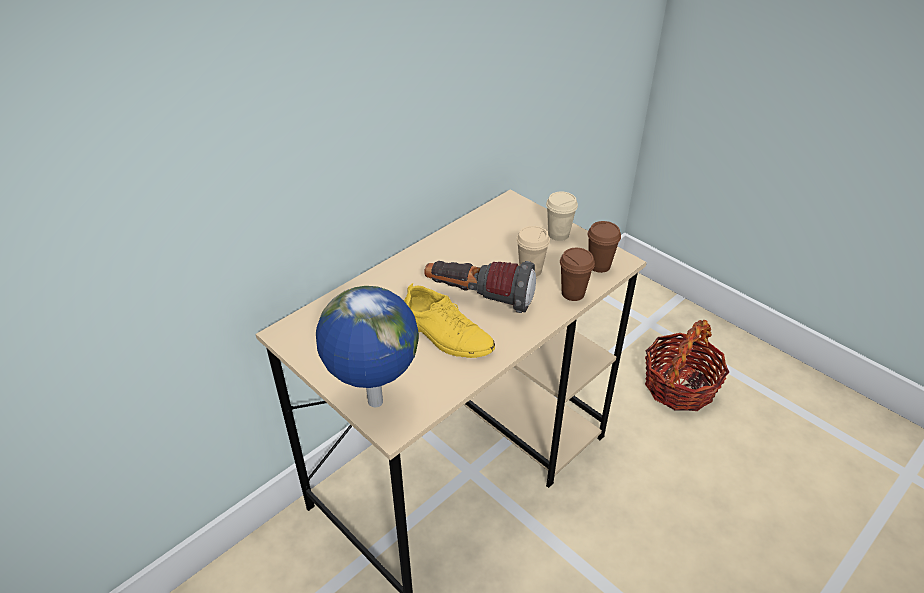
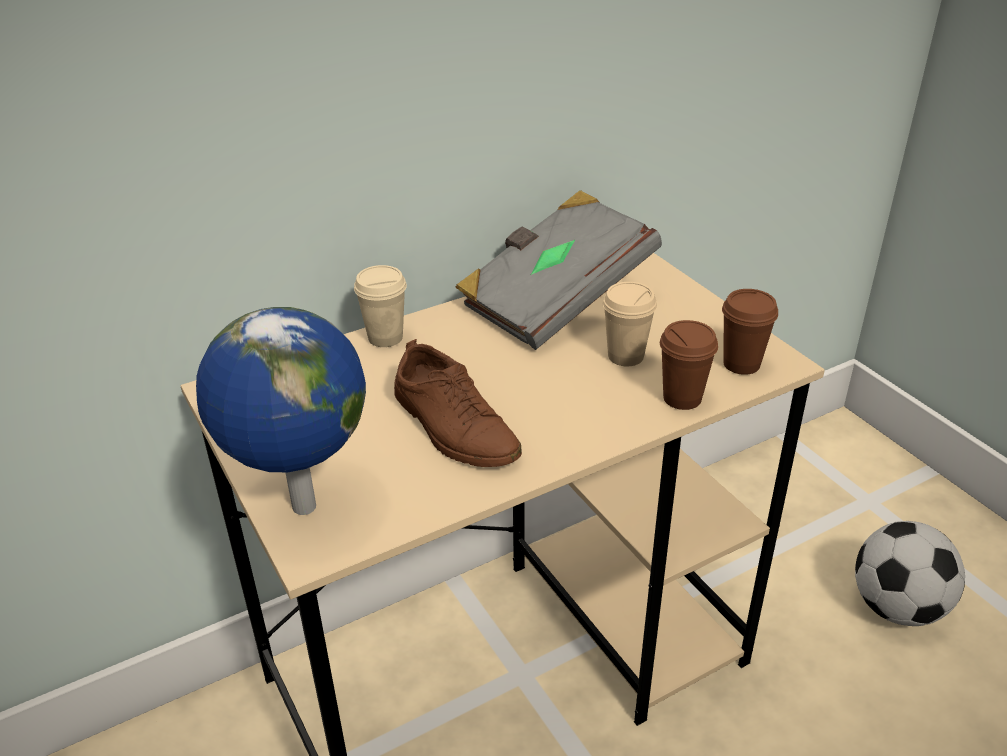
camera: 15 degrees right, 5 degrees down
(445, 334) = (454, 426): yellow shoe -> brown shoe
(473, 237) = (555, 300): none -> grey book
(479, 298) = (528, 384): flashlight -> none
(558, 234) = (690, 312): beige cup -> beige cup (385, 338)
(679, 386) = (897, 608): basket -> football

